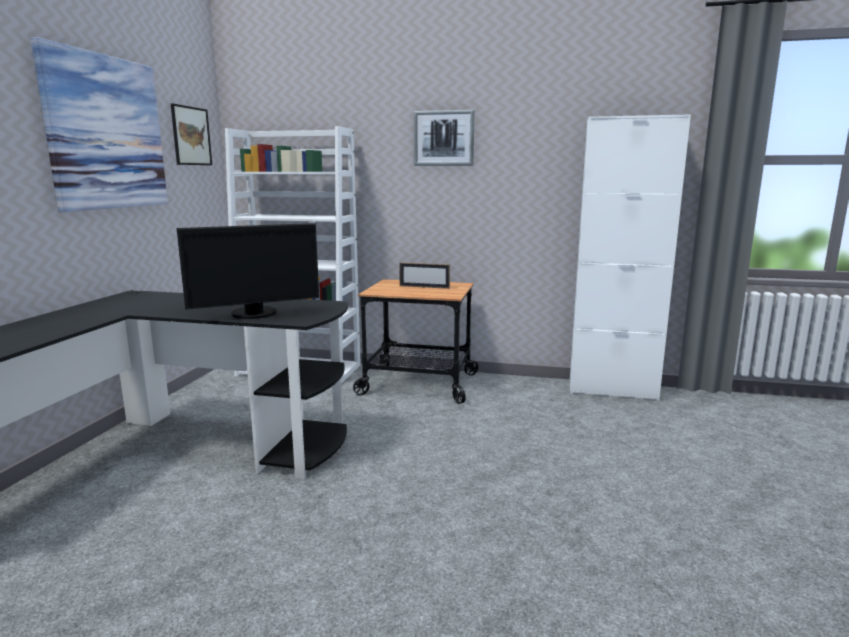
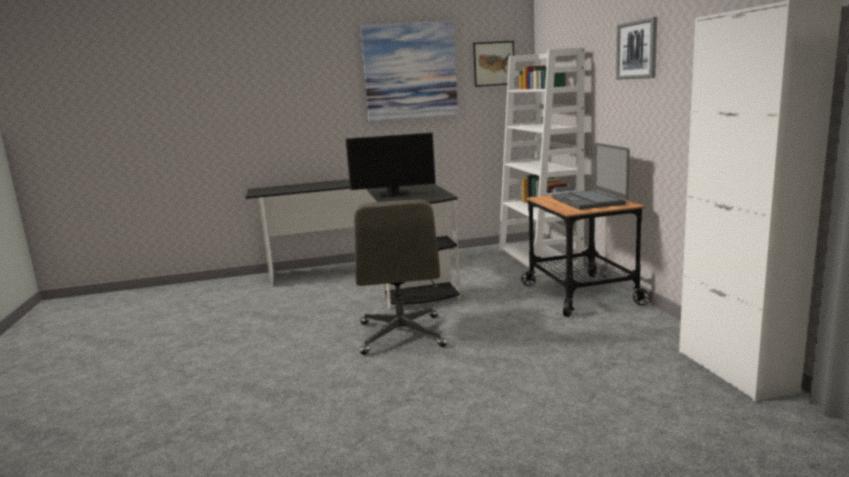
camera: 65 degrees right, 0 degrees up
(255, 314) = (393, 194): monitor -> monitor turned 45 degrees counterclockwise
(400, 491) = (401, 335): none -> grey office chair
(424, 287) = (589, 201): picture frame -> laptop

